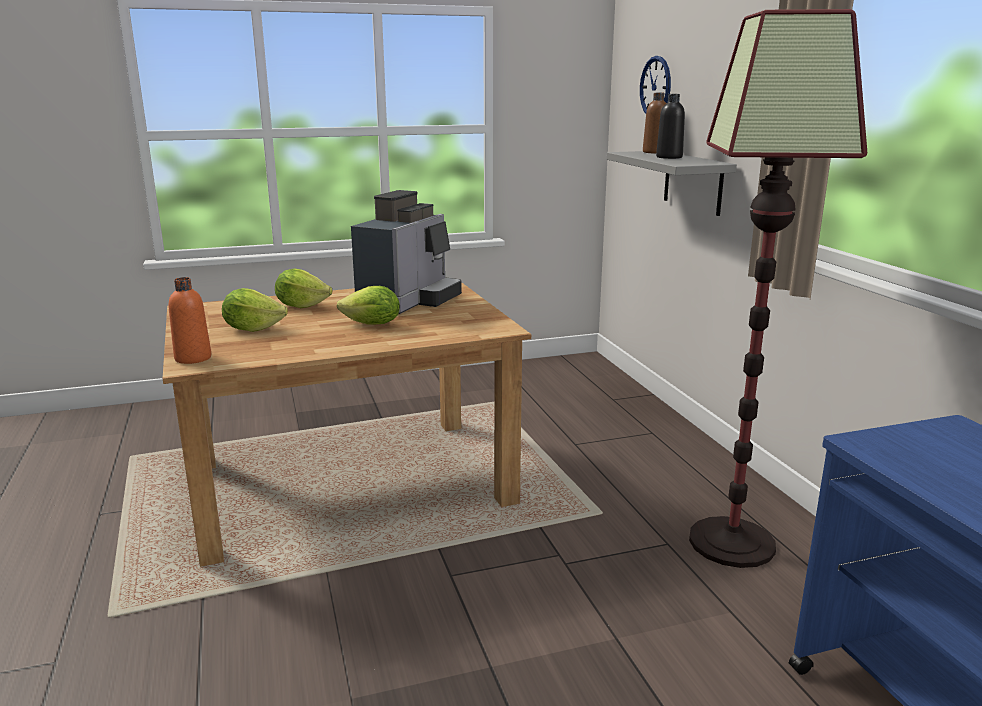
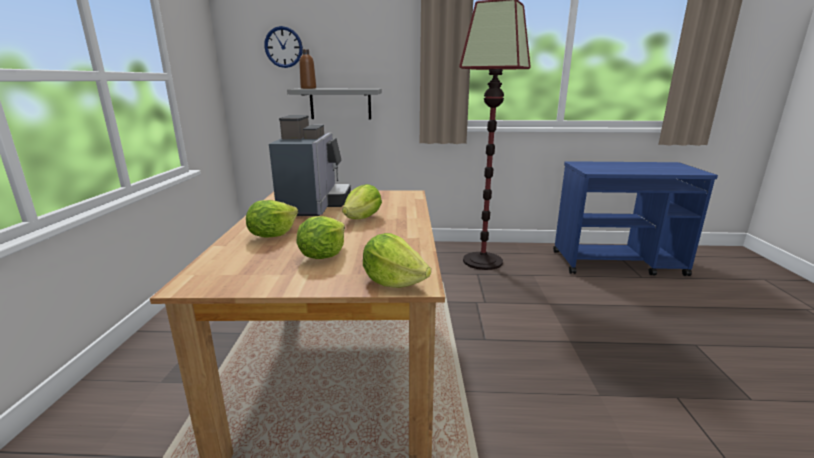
camera: 70 degrees left, 0 degrees up
(193, 358) = (393, 282): orange bottle -> lettuce
(409, 301) = (314, 205): coffee machine -> coffee machine turned 45 degrees clockwise
(669, 157) = (337, 88): black bottle -> none

